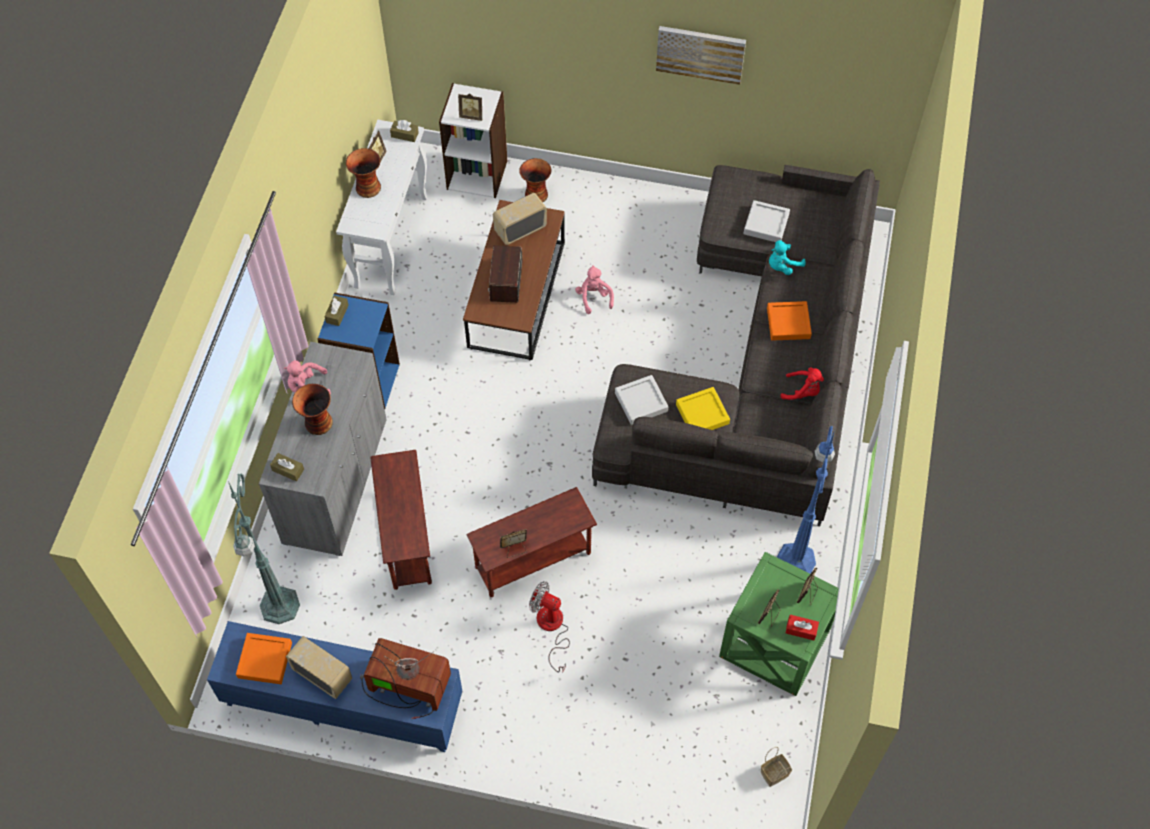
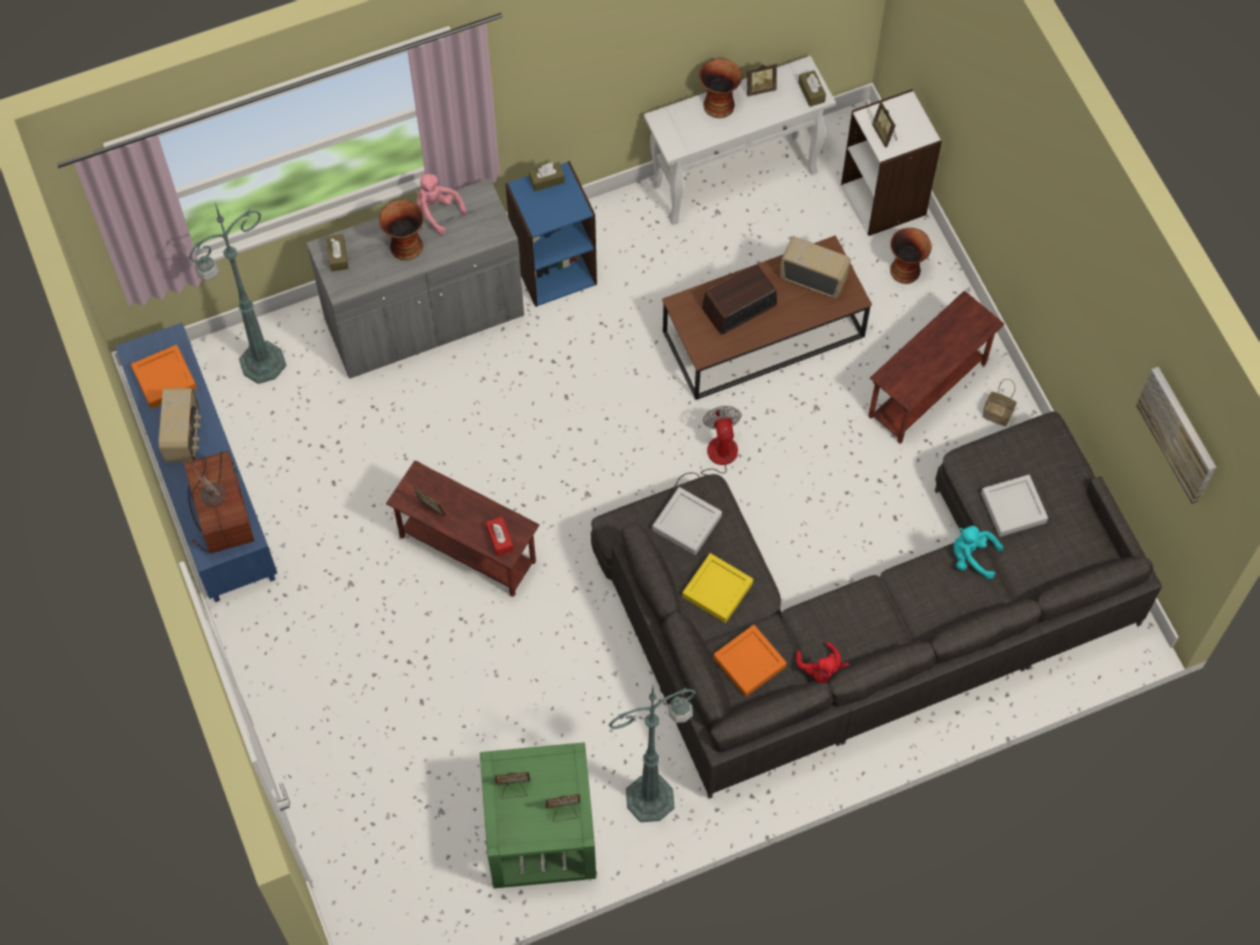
camera: 55 degrees right, 5 degrees up
(407, 537) = (411, 422): brown side table -> brown side table (928, 391)
(551, 628) = (407, 613): fan -> fan (714, 459)
(594, 297) = (819, 408): pink plush toy -> none
(700, 53) = (1083, 281): picture -> picture (1178, 434)
(775, 772) = (396, 916): basket -> basket (998, 413)
(788, 323) = (899, 607): orange tray -> orange tray (749, 662)
(796, 558) = (653, 798): blue floor lamp -> green floor lamp
(801, 630) = (519, 829): red tissue box -> red tissue box (500, 539)

